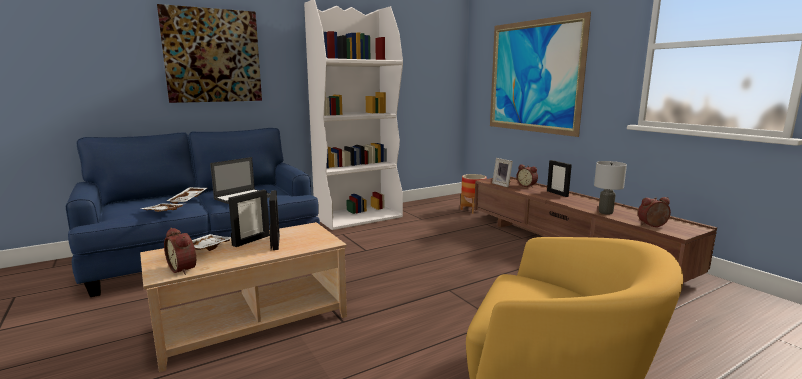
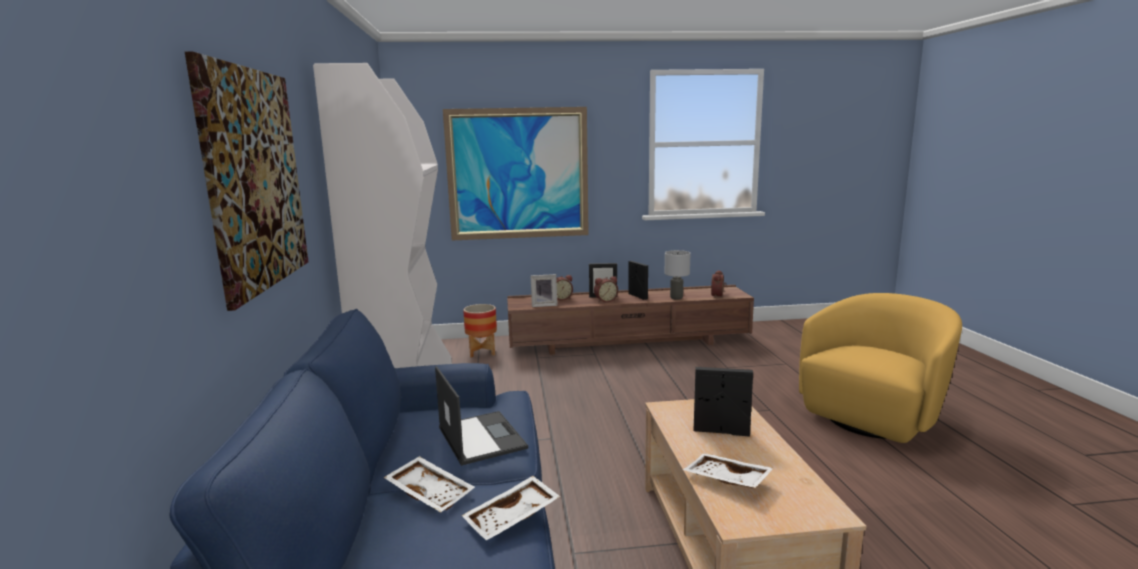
camera: 65 degrees left, 0 degrees up
(184, 269) = (807, 495): alarm clock -> alarm clock (605, 300)
(251, 240) = (705, 446): picture frame -> picture frame (637, 296)

